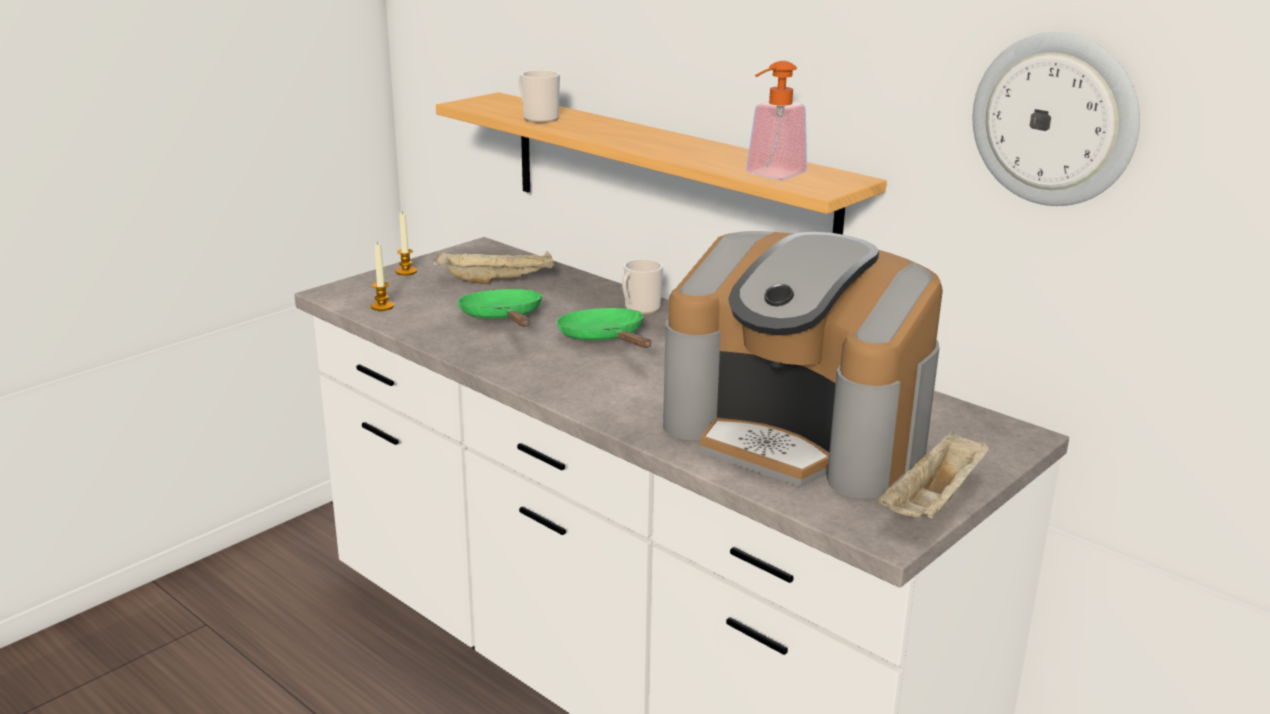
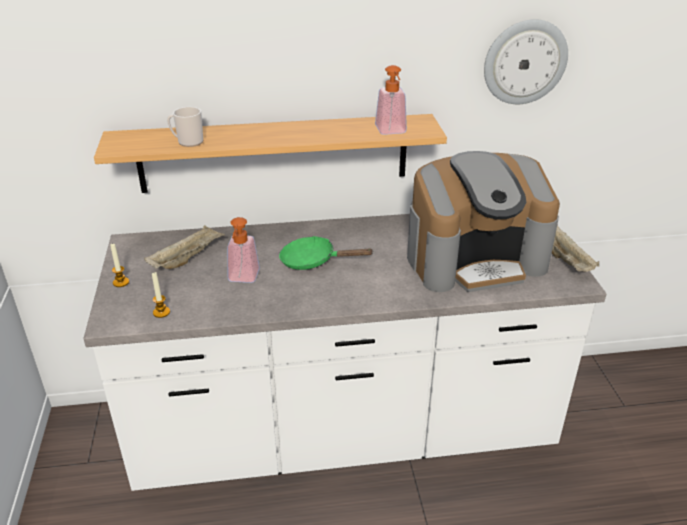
camera: 50 degrees left, 10 degrees up
(503, 318) = (242, 279): green frying pan -> soap dispenser
(639, 309) = (290, 234): mug -> none

